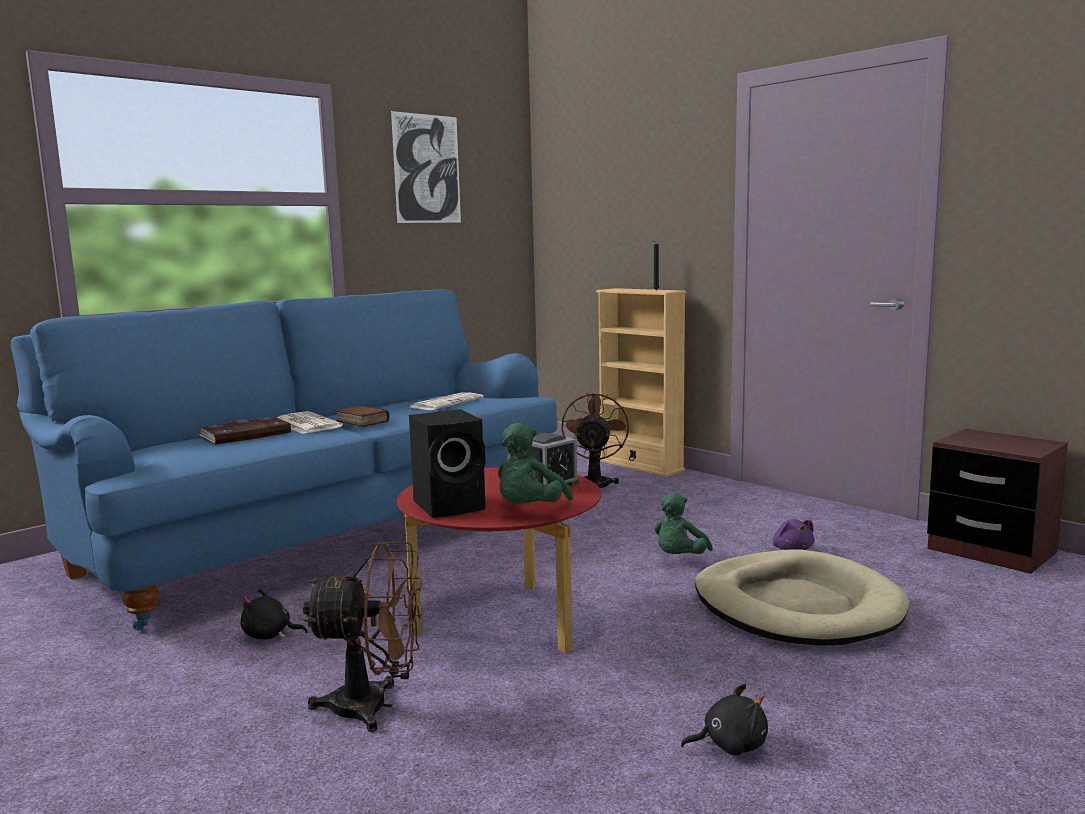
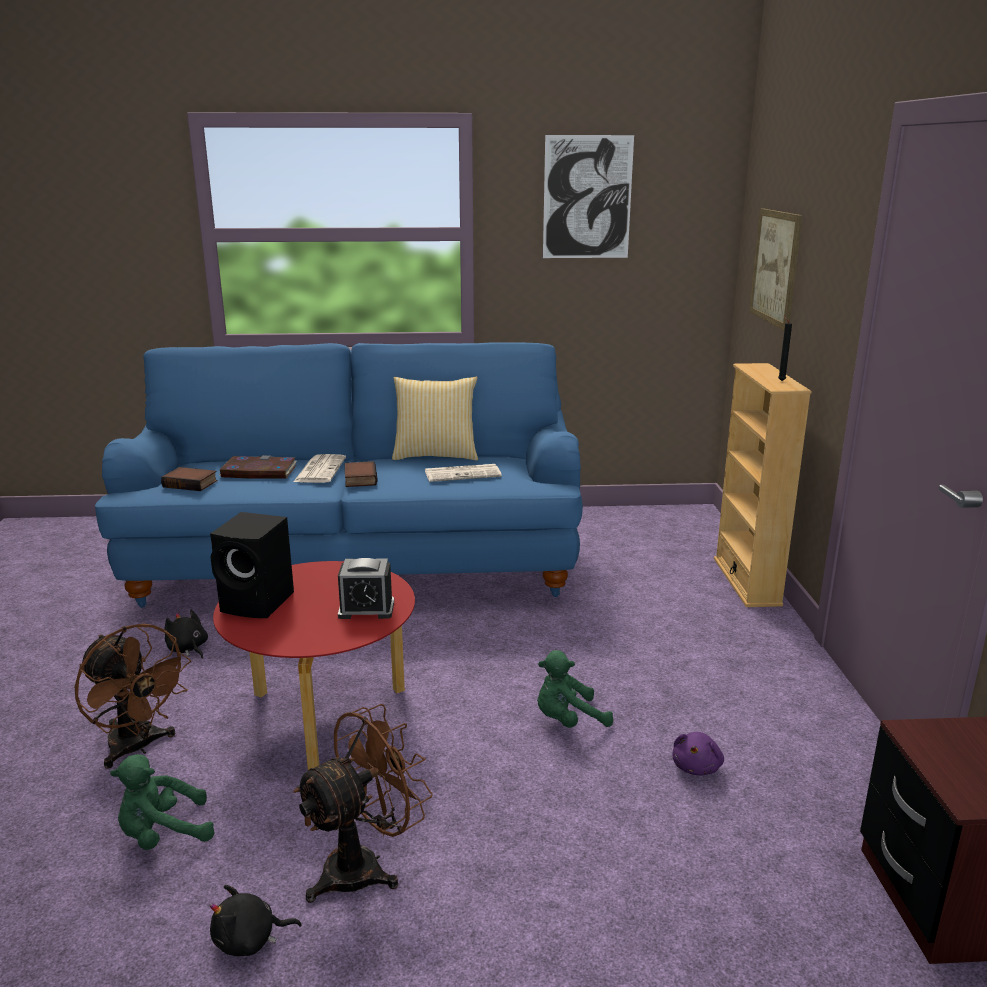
camera: 40 degrees right, 10 degrees up
(193, 453) = (191, 483): none -> book
(386, 402) = (436, 455): none -> pillow
(529, 510) = (288, 635): green plush toy -> green plush toy (163, 835)
(595, 483) = (658, 589): brown fan -> brown fan (365, 866)
(599, 216) = (775, 267): none -> picture
(730, 745) = (250, 940): black plush toy -> black plush toy turned 135 degrees clockwise
(796, 606) = (566, 838): beige dog bed -> none

